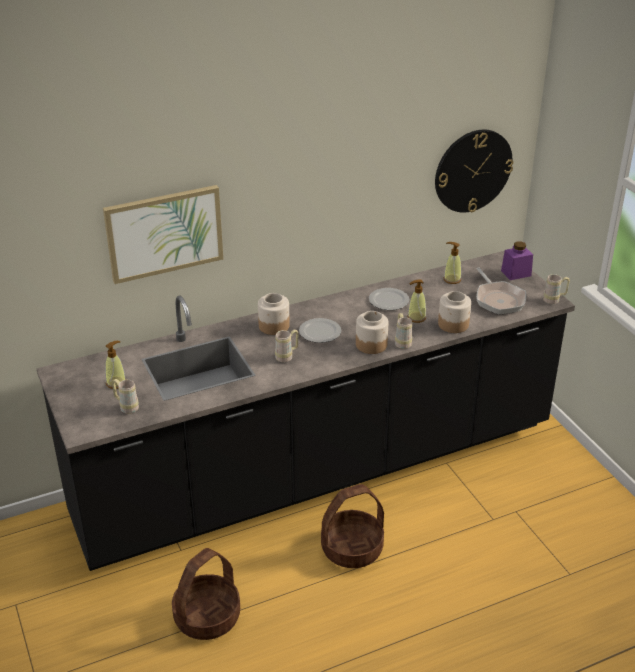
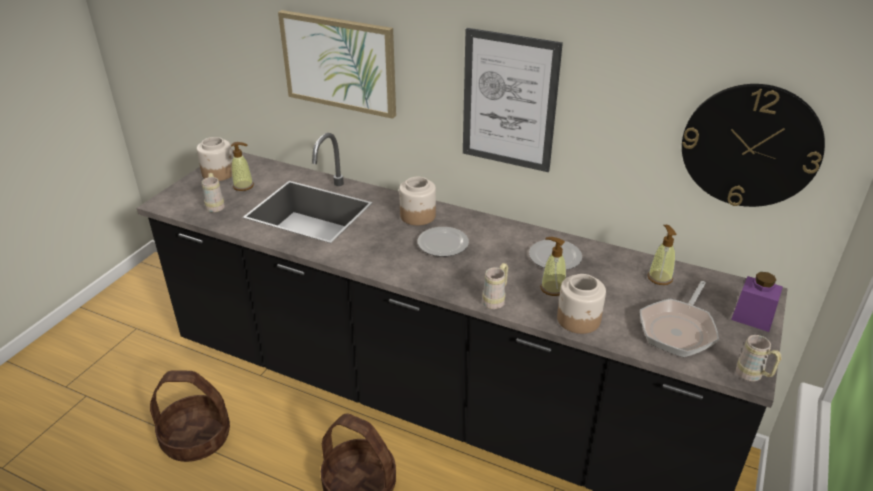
camera: 50 degrees right, 0 degrees up
(287, 356) = (380, 245): beige mug -> none
(316, 205) = (509, 101): none -> picture
(371, 344) = (464, 283): jar -> jar (219, 173)

